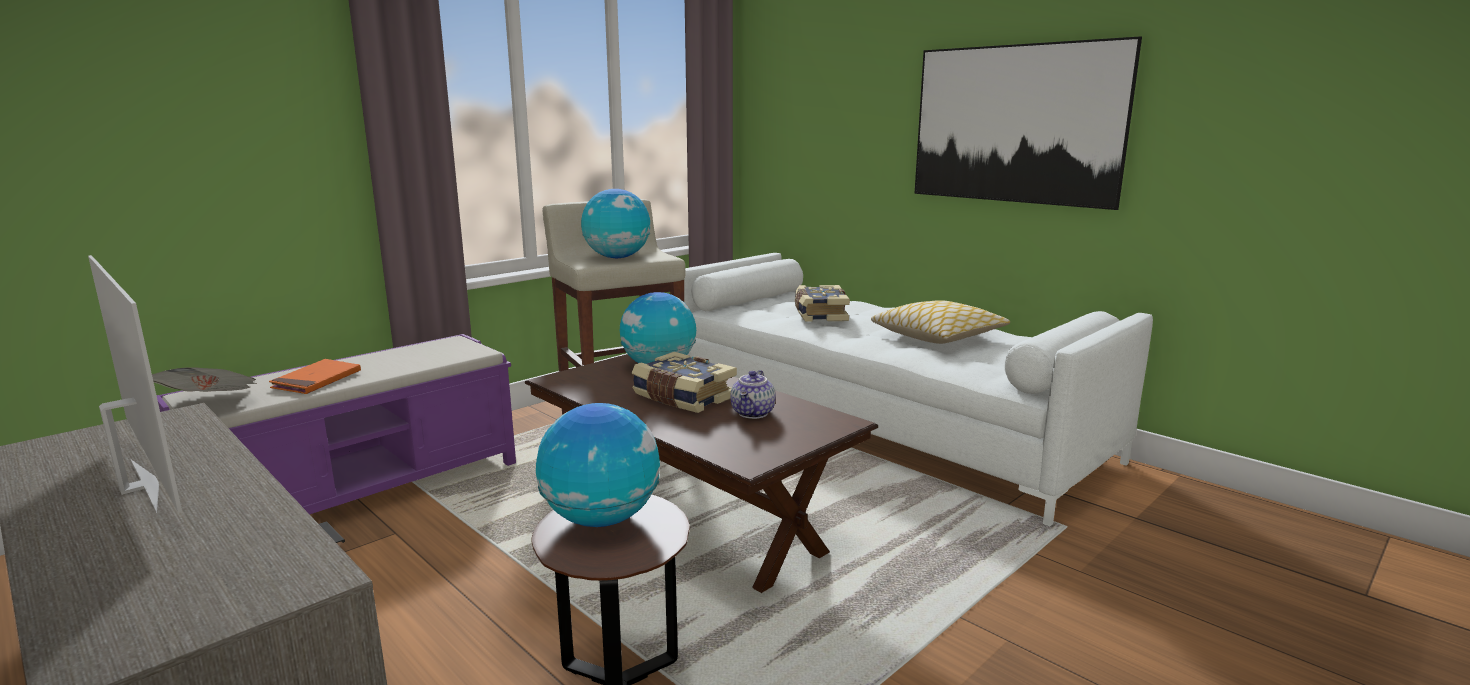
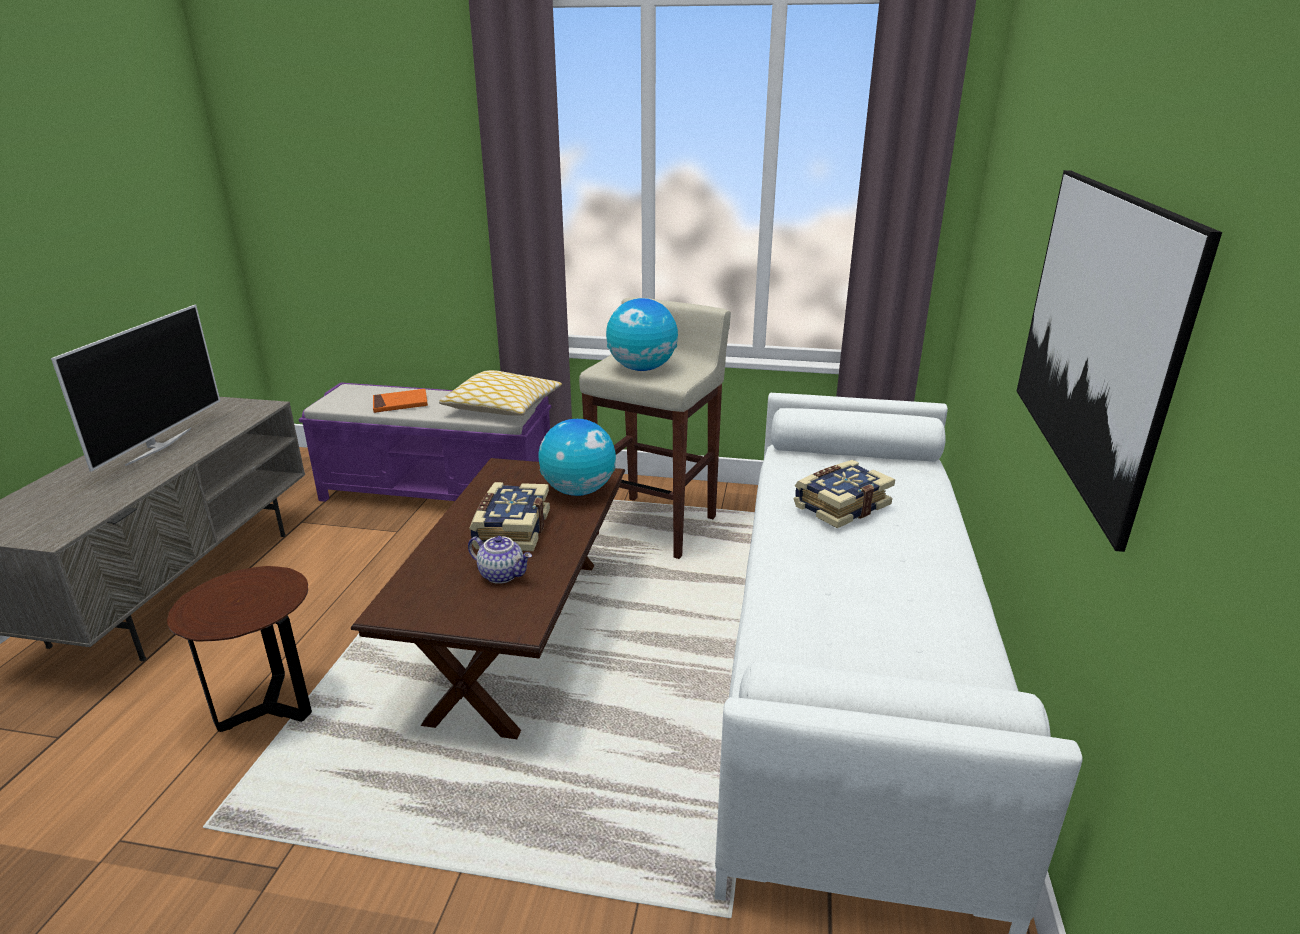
camera: 55 degrees right, 10 degrees up
(211, 405) = (334, 401): newspaper -> none
(601, 519) = (254, 589): globe -> none
(753, 413) = (502, 574): teapot -> teapot turned 135 degrees counterclockwise
(938, 336) = (878, 602): pillow -> pillow (503, 407)

